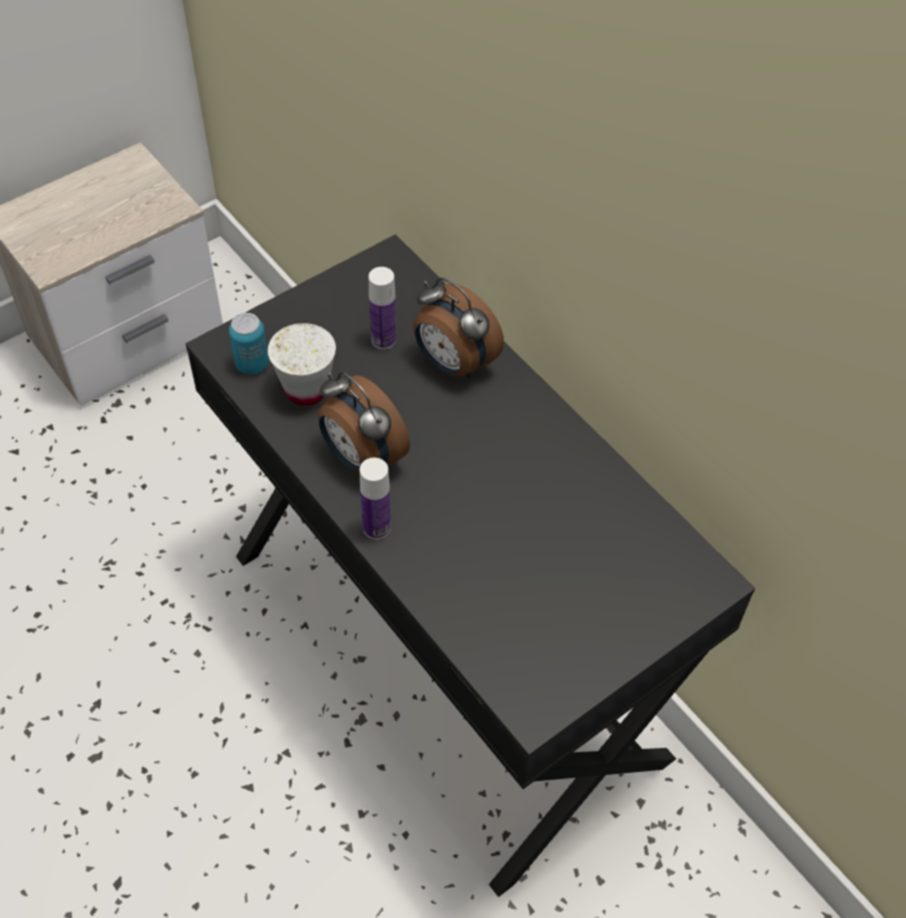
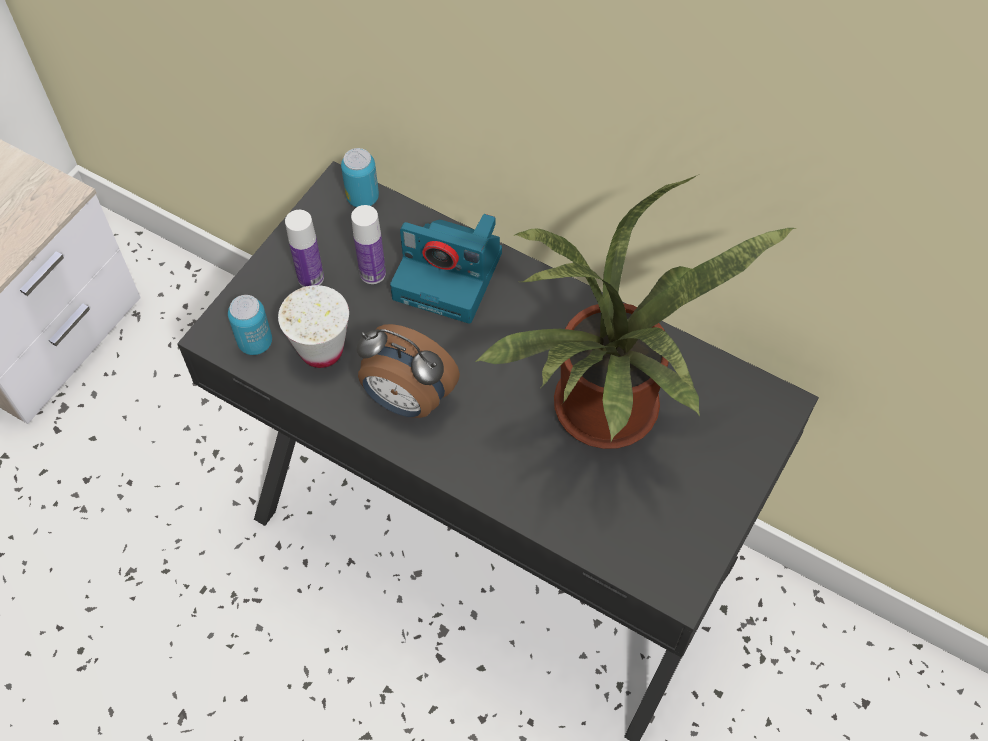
camera: 20 degrees left, 5 degrees up
(376, 527) = (454, 464): bottle -> bottle (310, 277)
(406, 273) = (362, 198): none -> can
(453, 364) = (450, 275): alarm clock -> camera
(539, 536) = (608, 417): none -> potted plant

